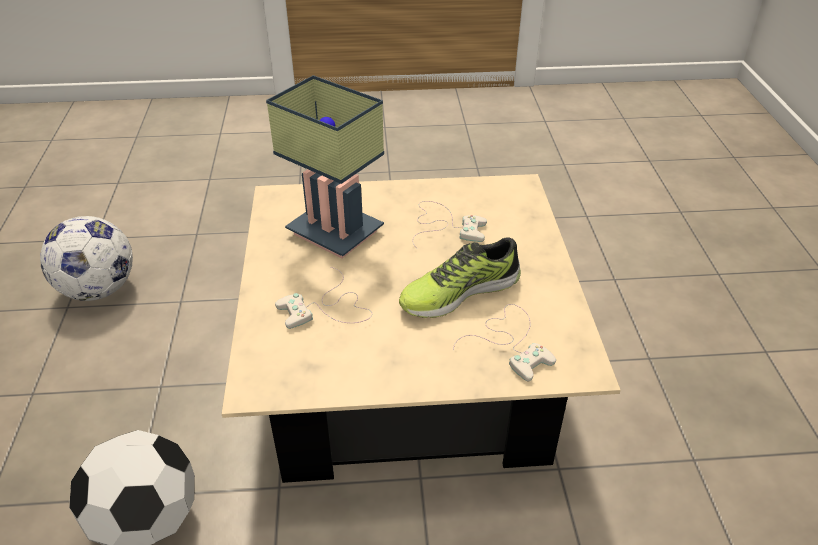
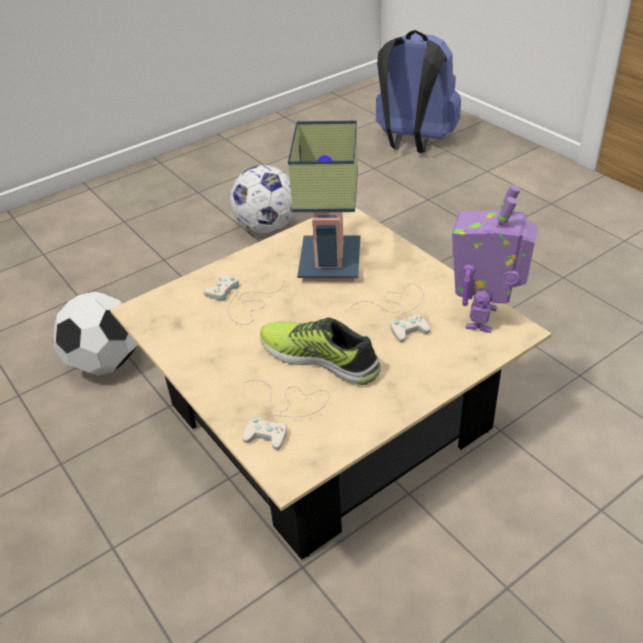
camera: 60 degrees right, 0 degrees up
(120, 145) = (413, 143): none -> blue backpack
(494, 192) = (484, 318): none -> toy robot

